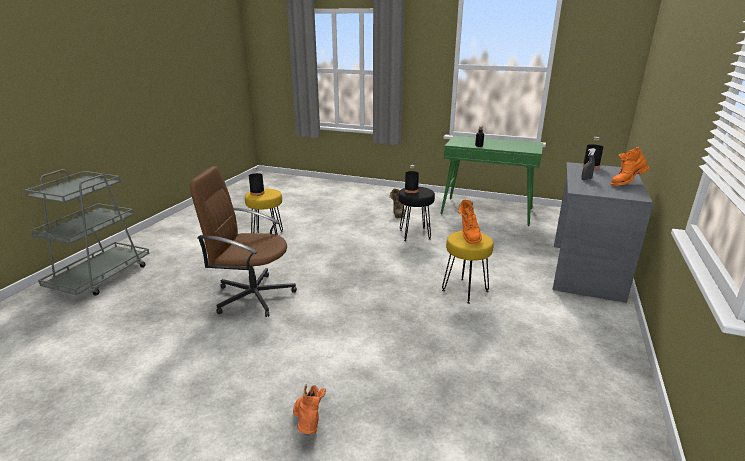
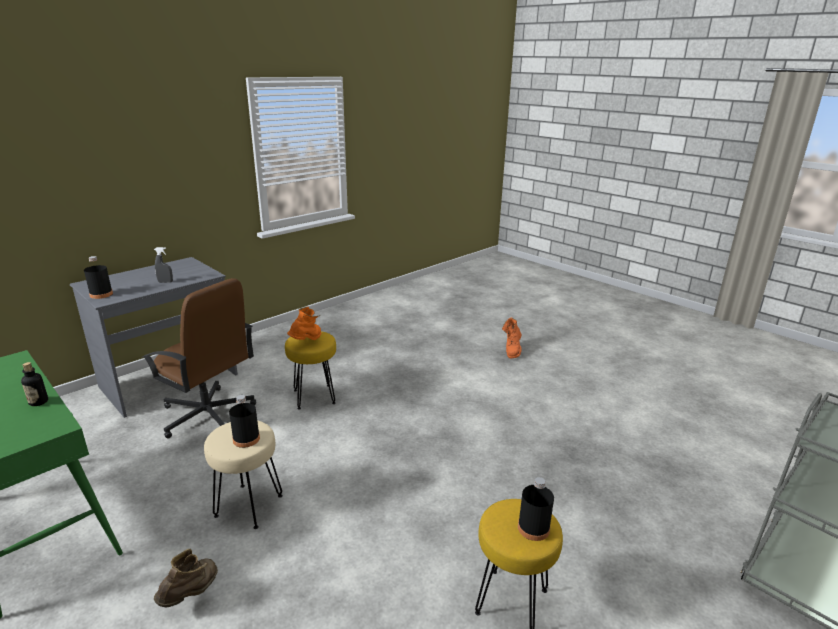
camera: 155 degrees left, 0 degrees up
(253, 296) = (545, 457): brown office chair -> brown office chair (208, 415)
(415, 234) = (248, 505): black stool -> beige stool
(626, 184) = (151, 271): orange boot -> none

